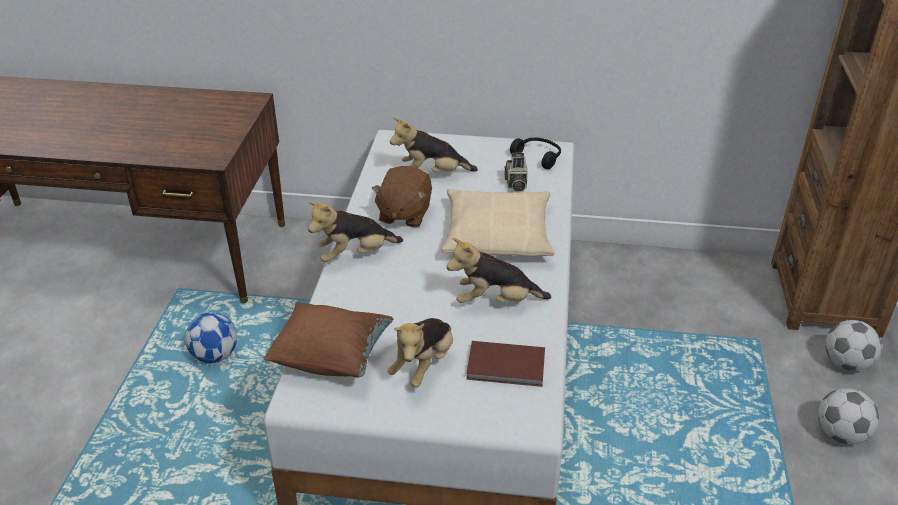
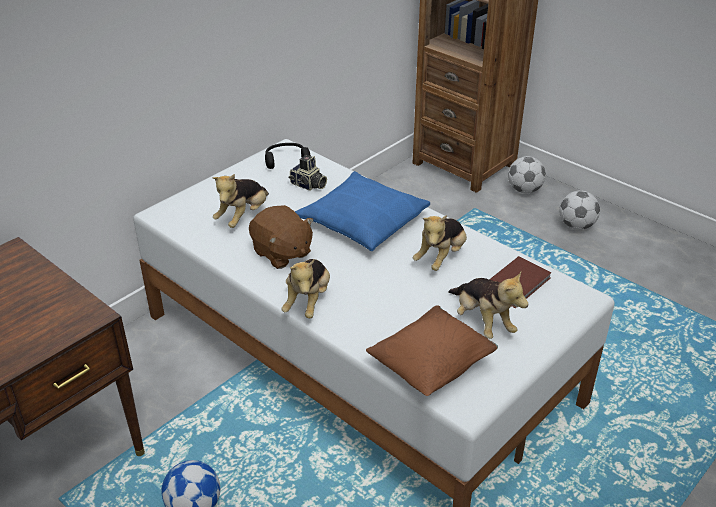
camera: 55 degrees left, 0 degrees up
(497, 234) = (362, 221): beige pillow -> blue pillow

